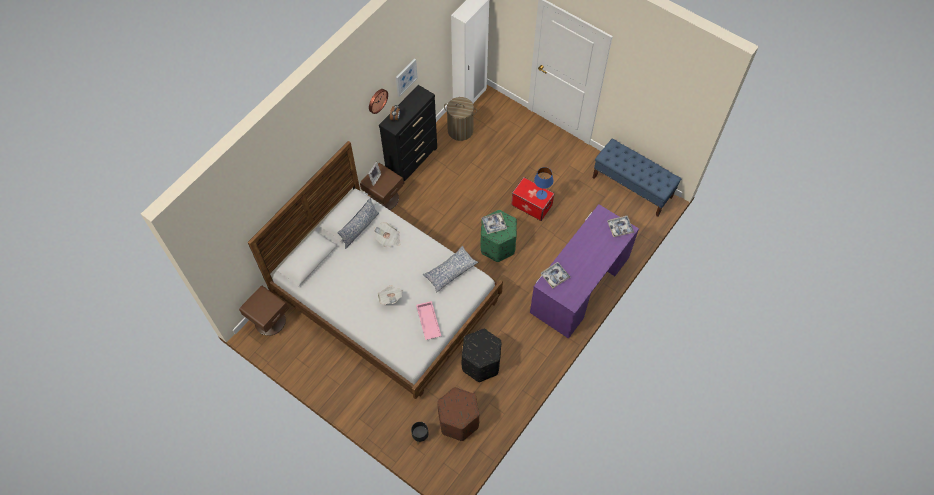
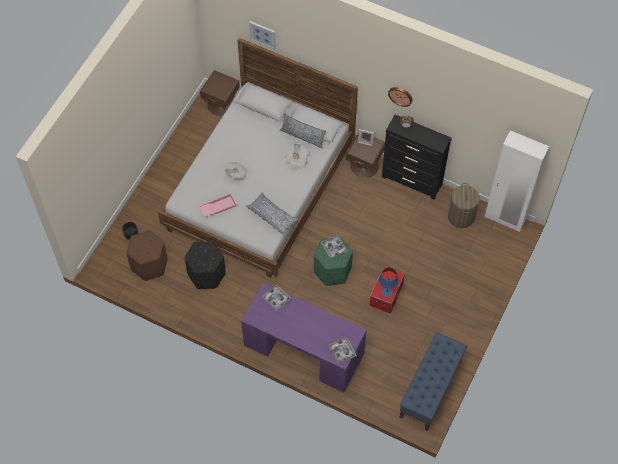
camera: 80 degrees right, 0 degrees up
(406, 77) = (439, 116): picture -> picture (262, 34)

